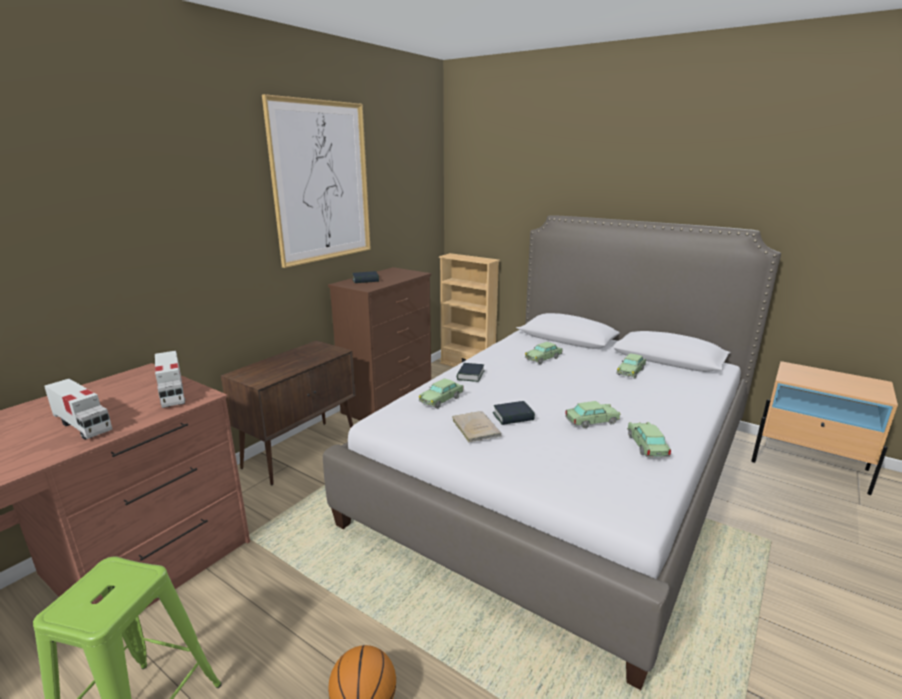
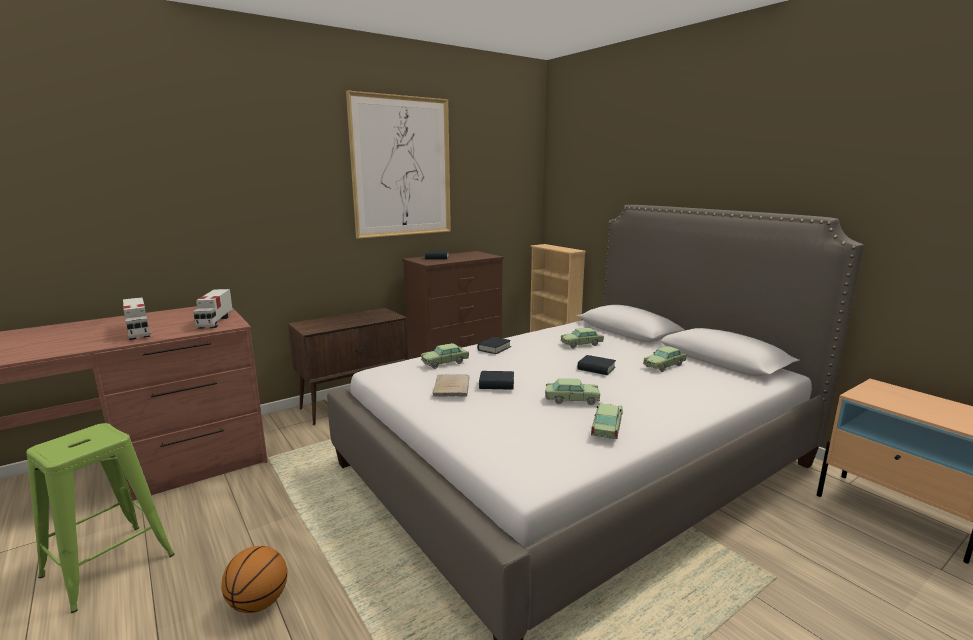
camera: 20 degrees right, 5 degrees down
(581, 384) = (596, 369): none -> book

